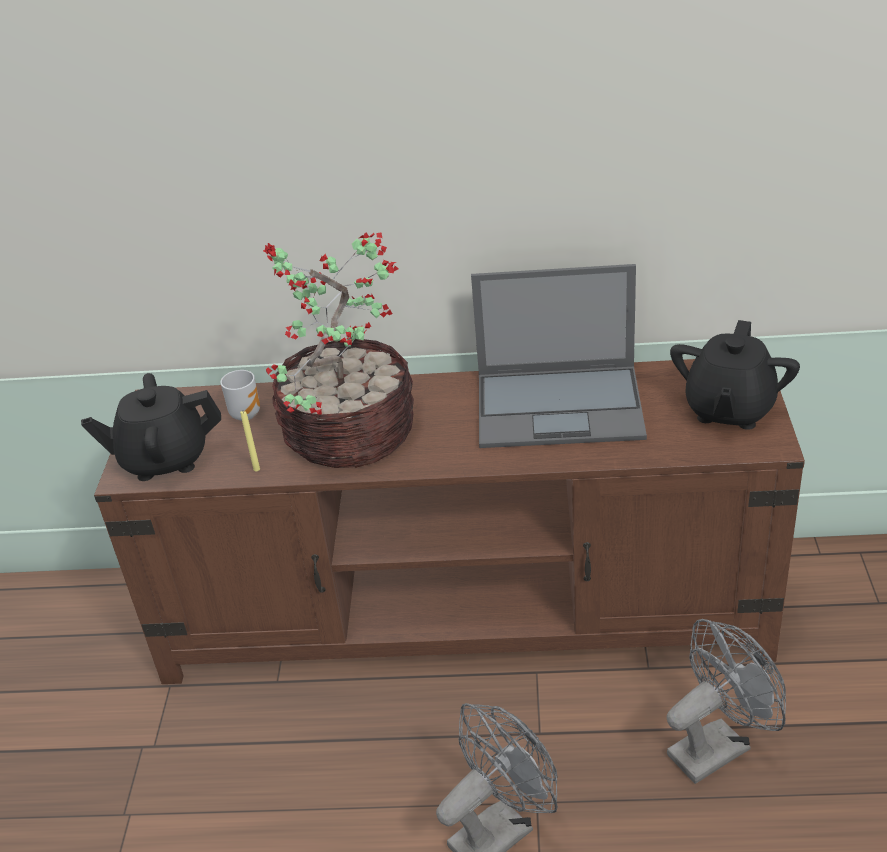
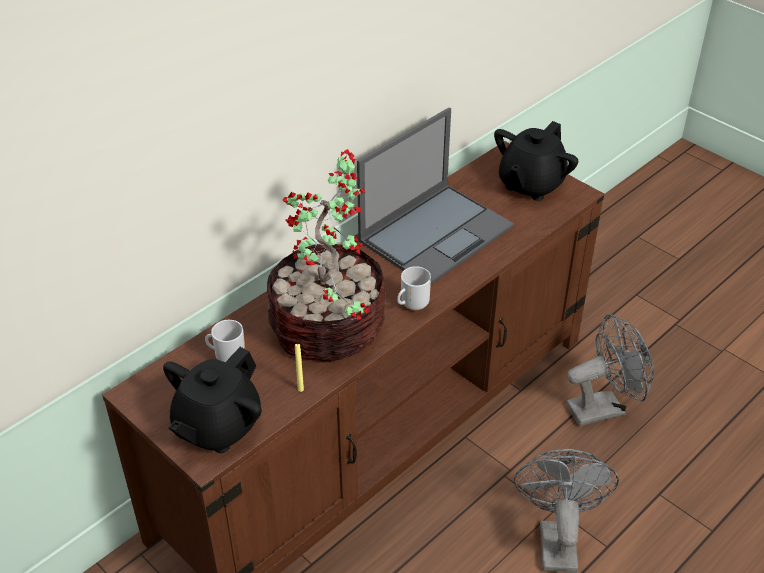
camera: 50 degrees left, 5 degrees up
(442, 456) = (412, 305): none -> mug
(717, 745) = (603, 407): grey fan -> grey fan turned 60 degrees clockwise
(729, 409) = (530, 184): black teapot -> black teapot turned 60 degrees clockwise

